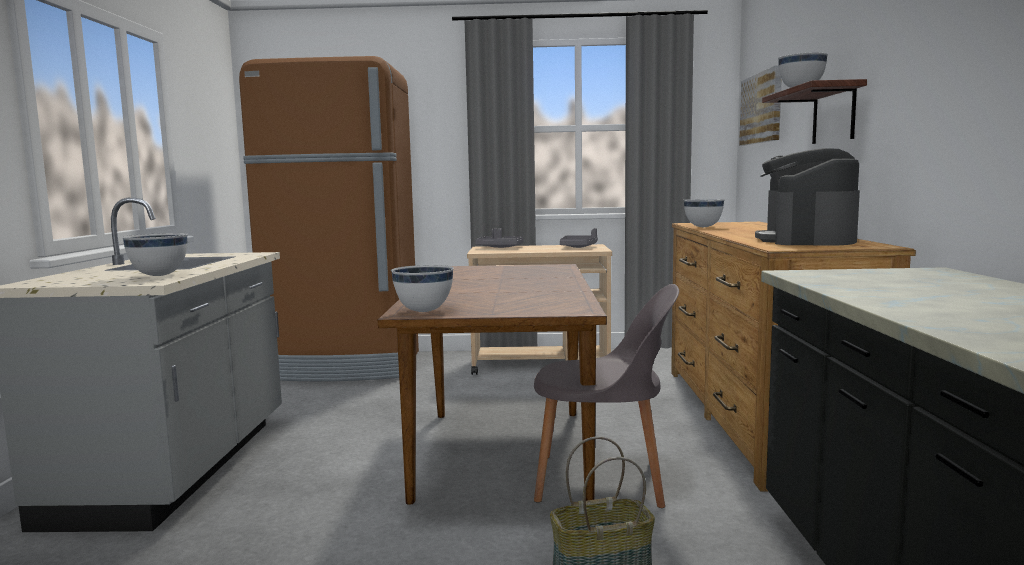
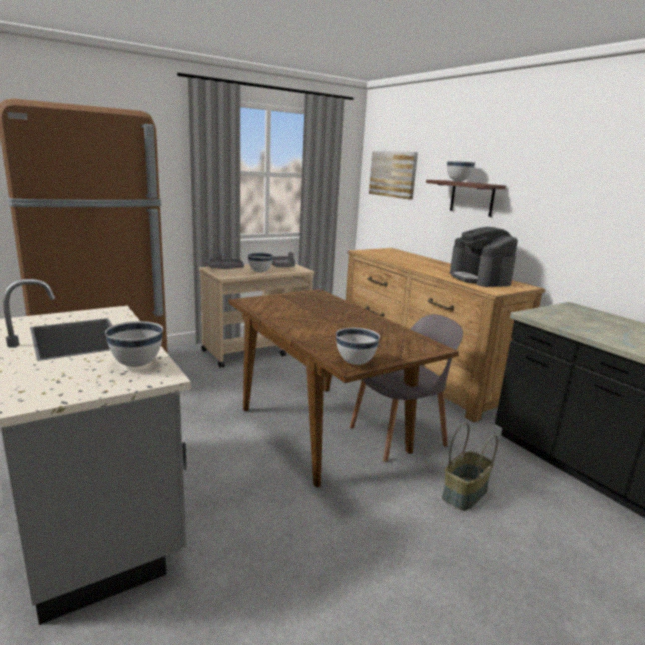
camera: 35 degrees left, 10 degrees up
(702, 227) = (384, 258): white bowl -> white bowl (259, 272)

